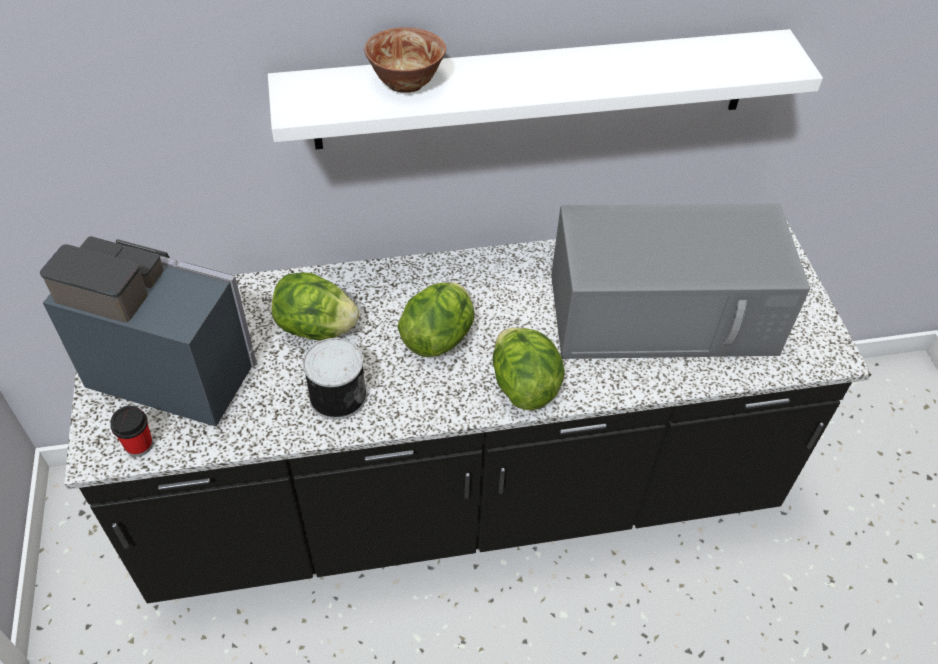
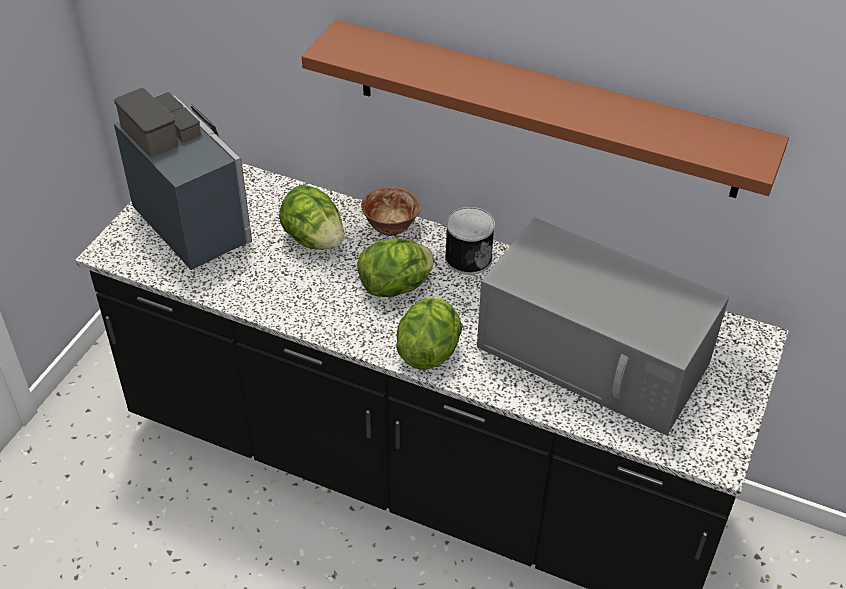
camera: 35 degrees right, 5 degrees down
(139, 445) = (136, 259): cup -> none
(336, 395) = (288, 290): can -> can (467, 257)
(405, 82) = (423, 60): bowl -> bowl (390, 227)
(534, 89) = (545, 109): white shelf -> brown shelf

